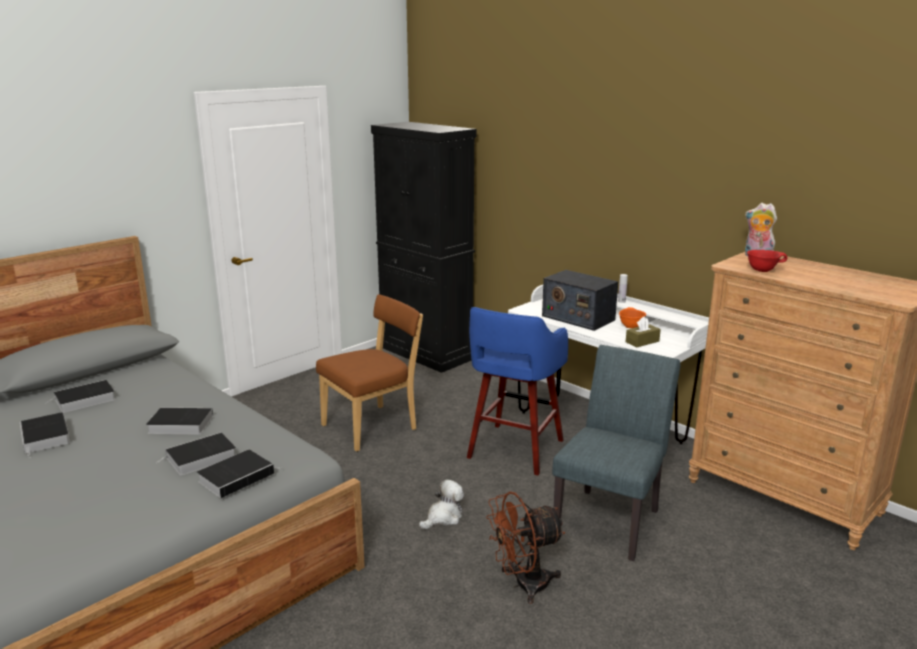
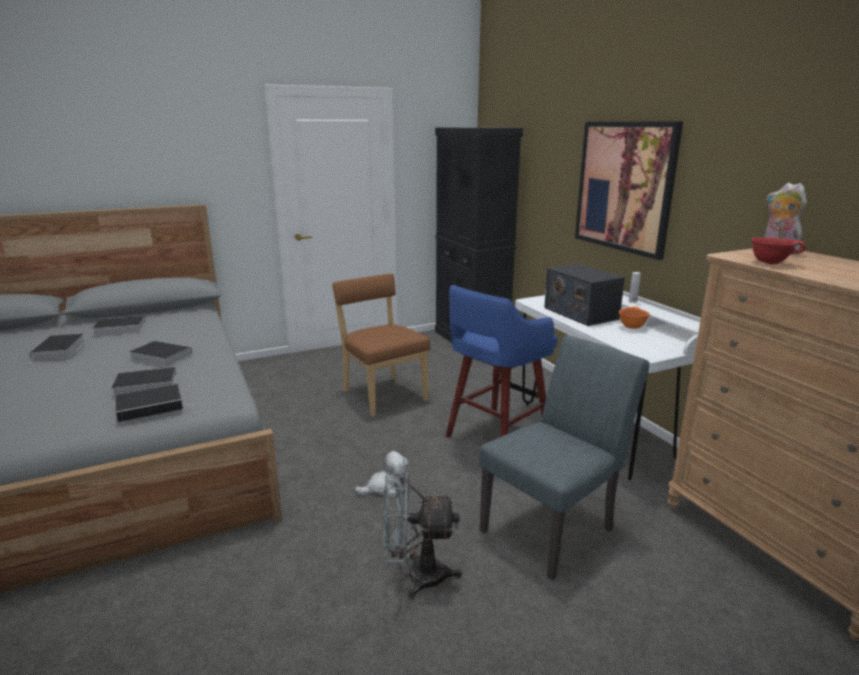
camera: 20 degrees right, 0 degrees up
(373, 426) = (382, 394): brown chair -> brown chair turned 105 degrees counterclockwise
(523, 585) = (416, 576): brown fan -> grey fan
(600, 194) = (624, 187): none -> picture
(642, 342) = (633, 342): brown tissue box -> none

